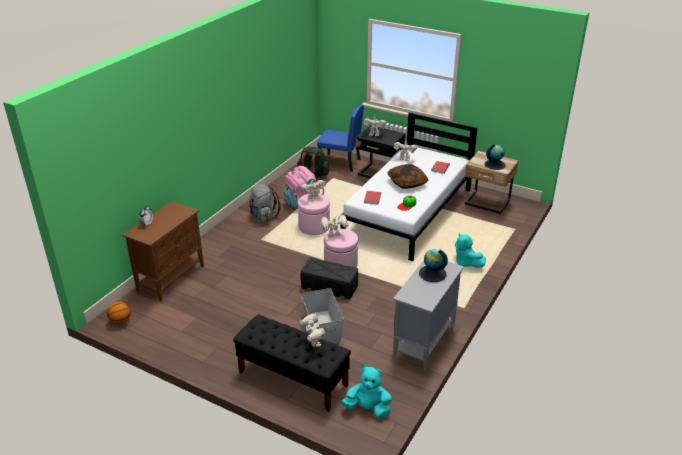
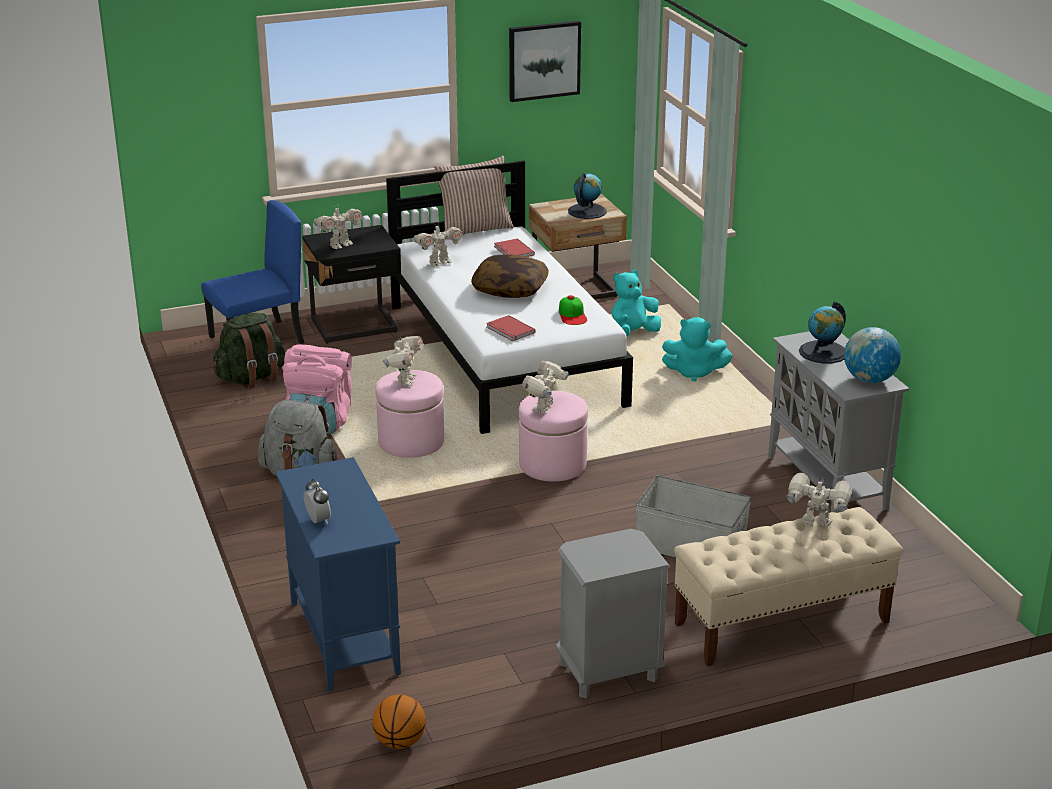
camera: 50 degrees left, 5 degrees down
(171, 278) = (343, 637): brown cabinet -> blue cabinet
(209, 348) = (608, 672): none -> grey nightstand
(292, 379) = (781, 623): black bench -> beige bench
(329, 286) = (595, 498): black storage box -> none
(368, 408) = (917, 588): turquoise plush toy -> turquoise plush toy (632, 334)
(423, 297) = (869, 379): none -> globe
(446, 152) = (474, 229): none -> pillow
(504, 80) = (544, 60): none -> picture

